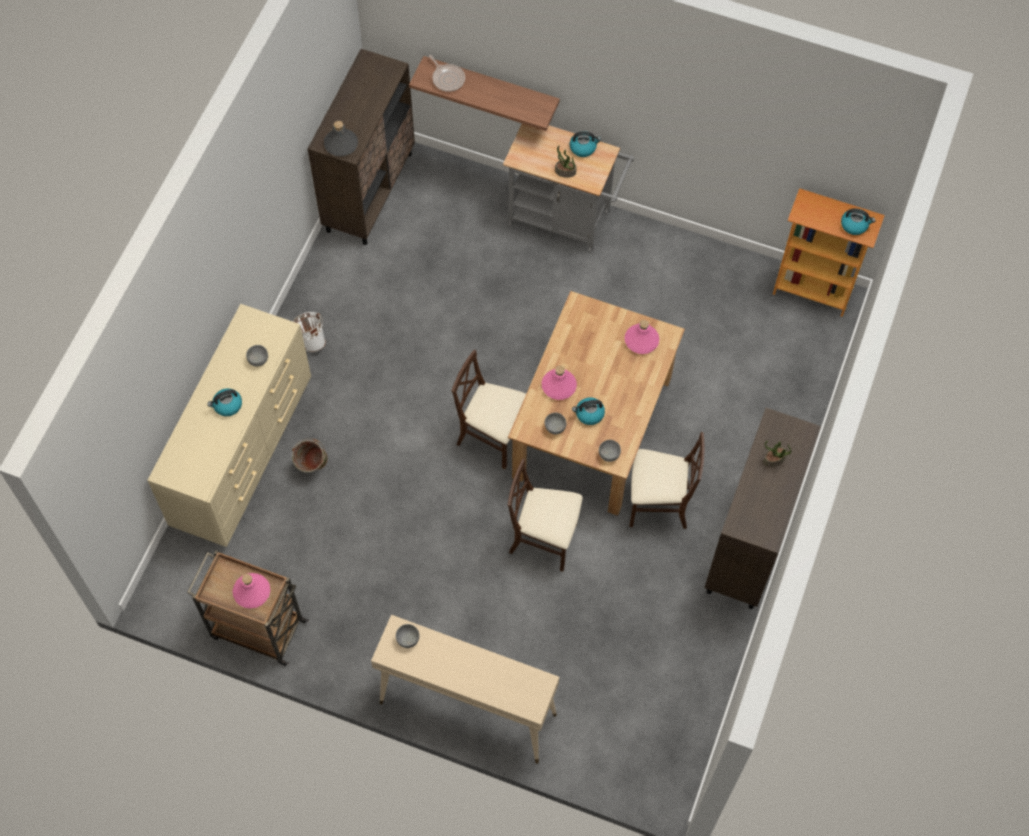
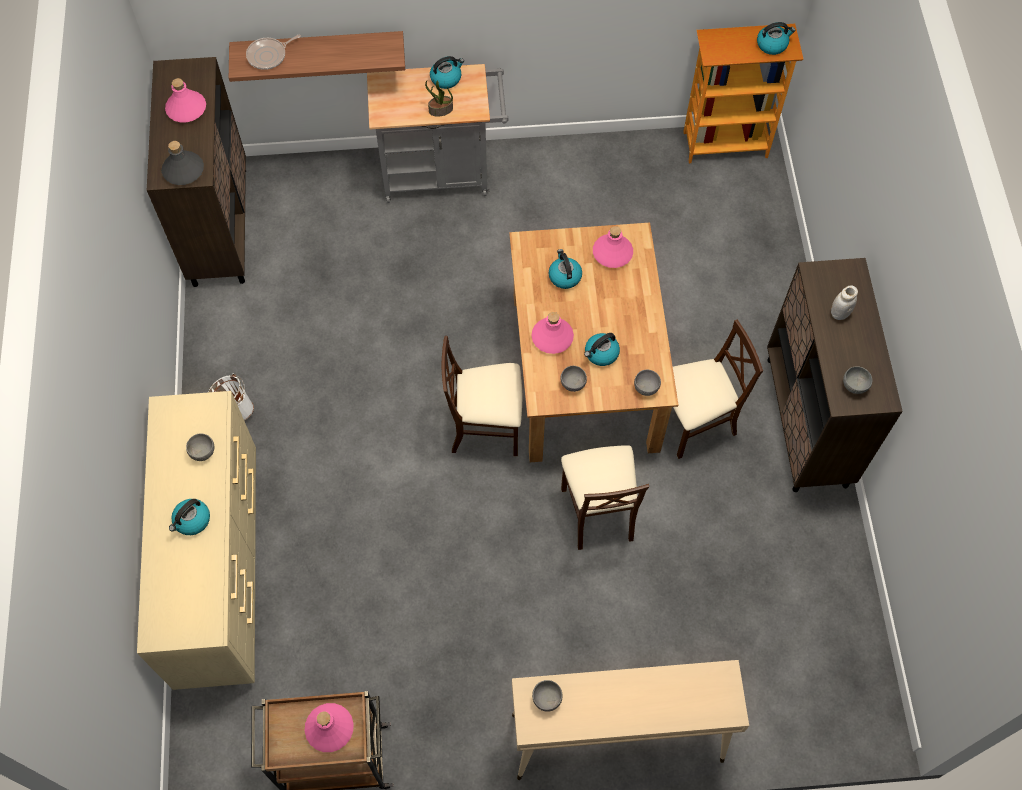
camera: 25 degrees left, 0 degrees up
(312, 467) = (306, 547): green bucket -> none
(366, 96) = (186, 108): none -> pink bottle
(447, 78) = (269, 55): frying pan -> frying pan turned 120 degrees clockwise
(544, 539) = (598, 512): beige chair -> beige chair turned 90 degrees counterclockwise
(594, 343) = (564, 276): none -> kettle
(752, 518) = (854, 385): none -> grey bowl
(774, 459) = (839, 313): potted plant -> white jar

